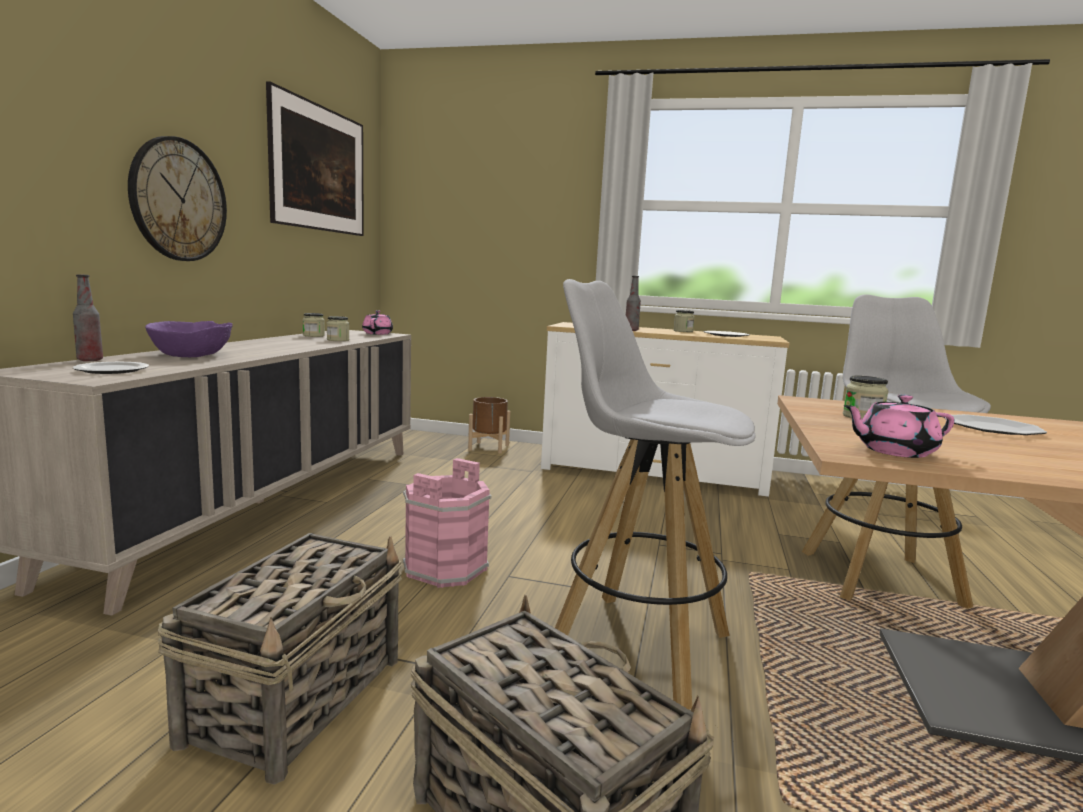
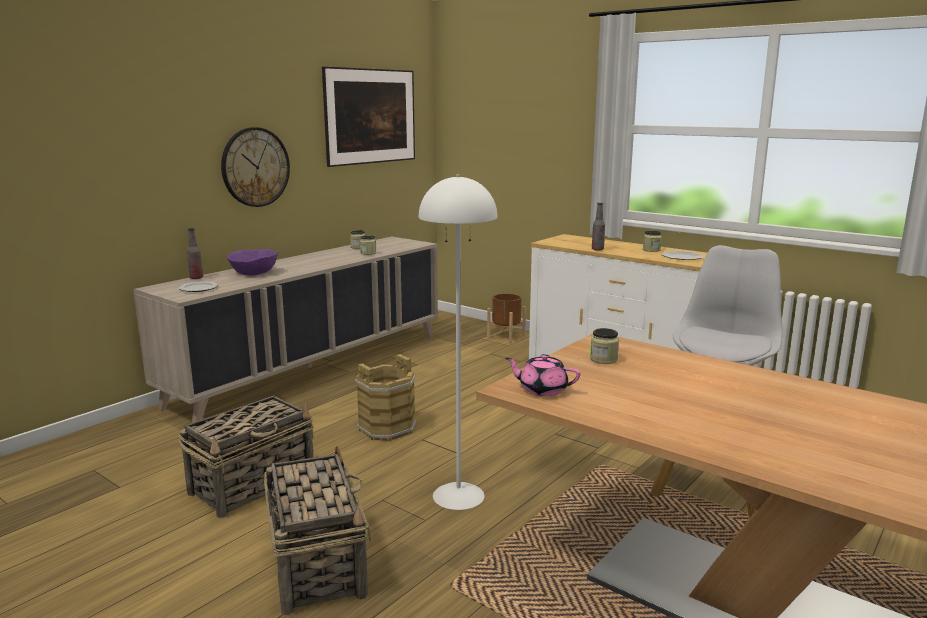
camera: 25 degrees right, 5 degrees up
(378, 333) = (410, 243): pink teapot -> none
(445, 568) = (386, 428): pink bucket -> brown bucket
(636, 646) = (458, 495): white stool -> white floor lamp
(991, 428) = (688, 378): plate -> none

